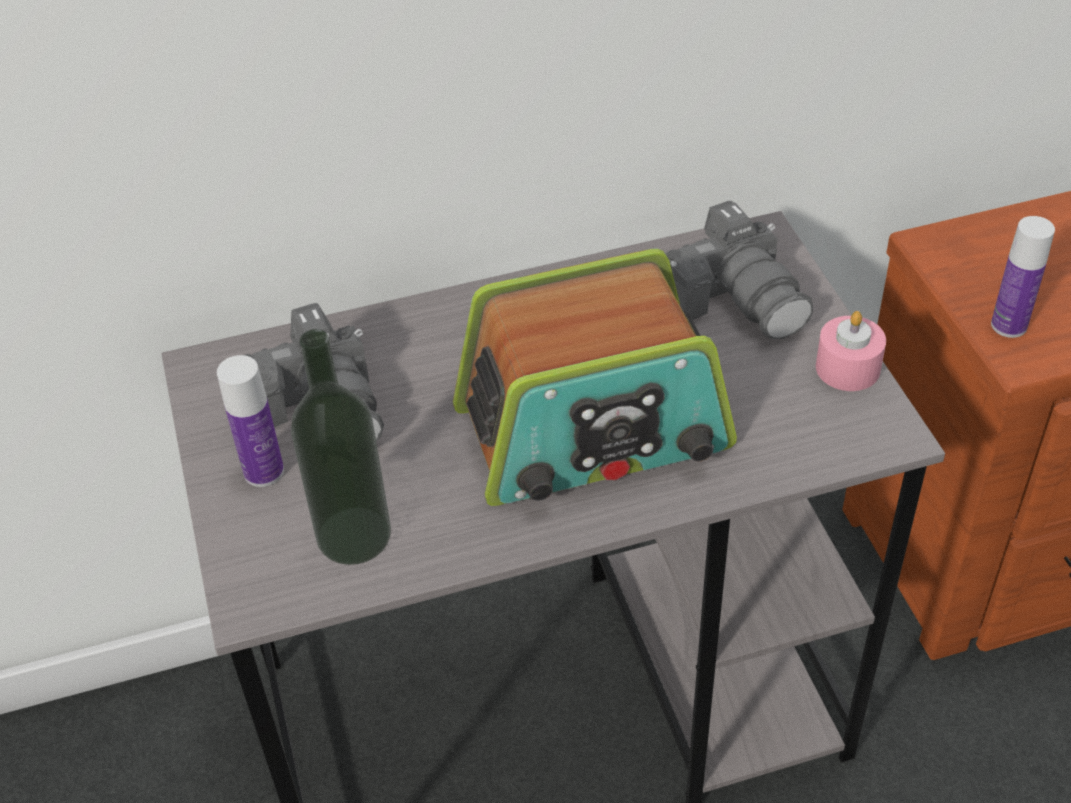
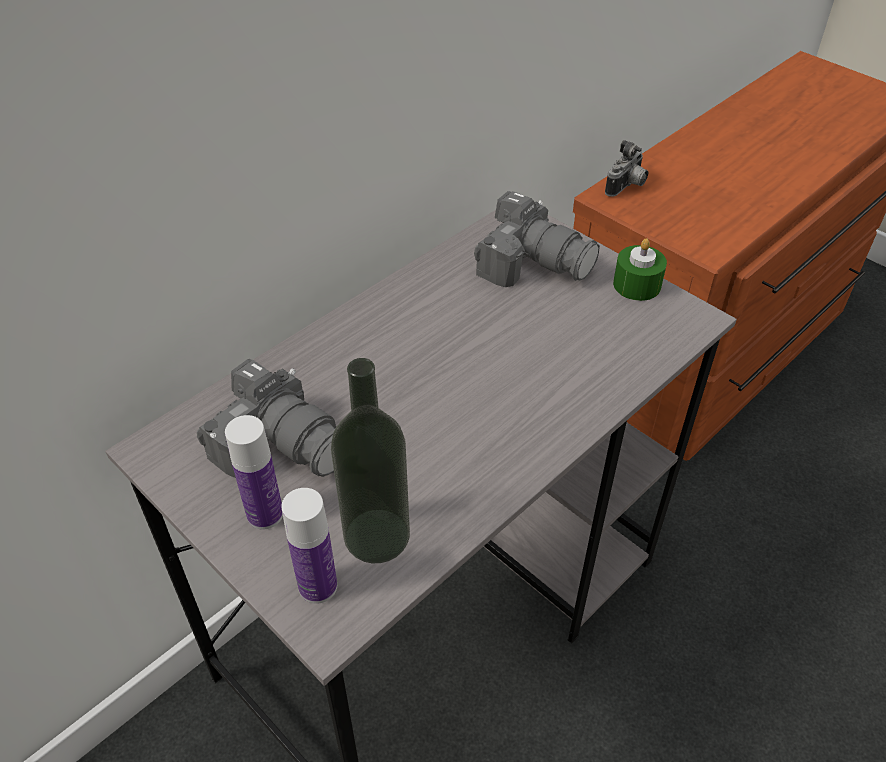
camera: 30 degrees left, 0 degrees up
(594, 430) = (502, 386): radio -> none
(847, 368) = (637, 284): pink candle -> green candle
(971, 240) = (627, 187): none -> camera
(1009, 325) = (687, 232): bottle -> bottle (318, 586)

